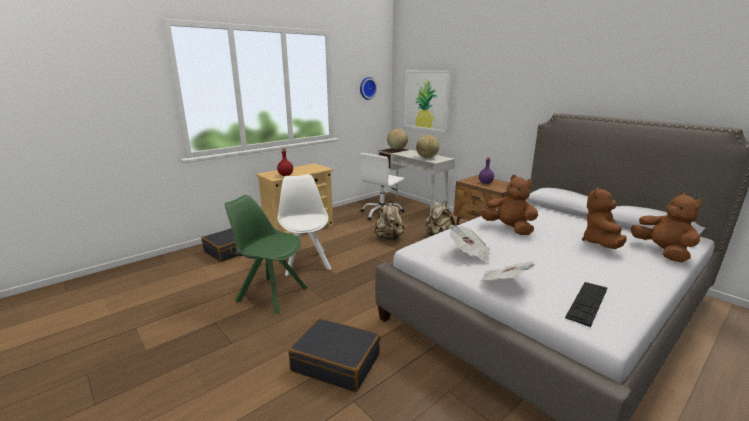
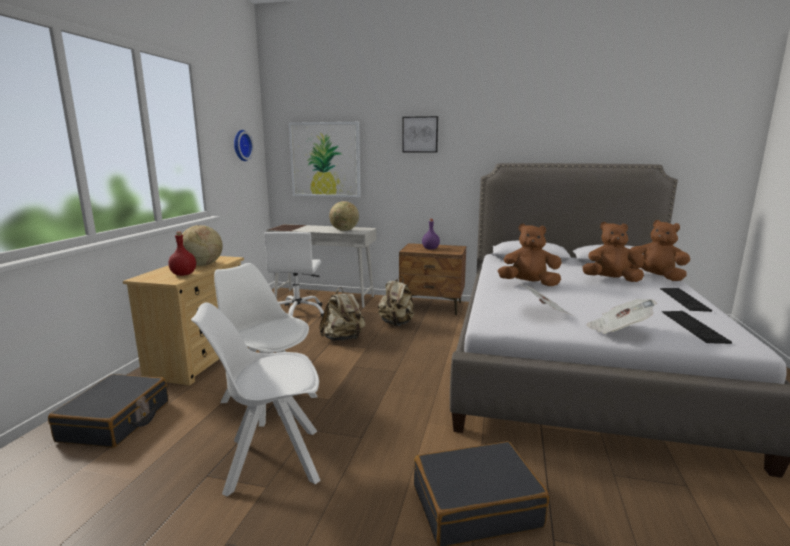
camera: 35 degrees left, 5 degrees down
(270, 294) = (270, 460): green chair -> white chair
(397, 149) = (289, 226): globe -> globe (202, 265)
(495, 82) = (420, 134): none -> picture
(601, 243) = (611, 280): brown plush toy -> brown plush toy turned 105 degrees clockwise
(641, 279) = (683, 299): none -> keyboard

